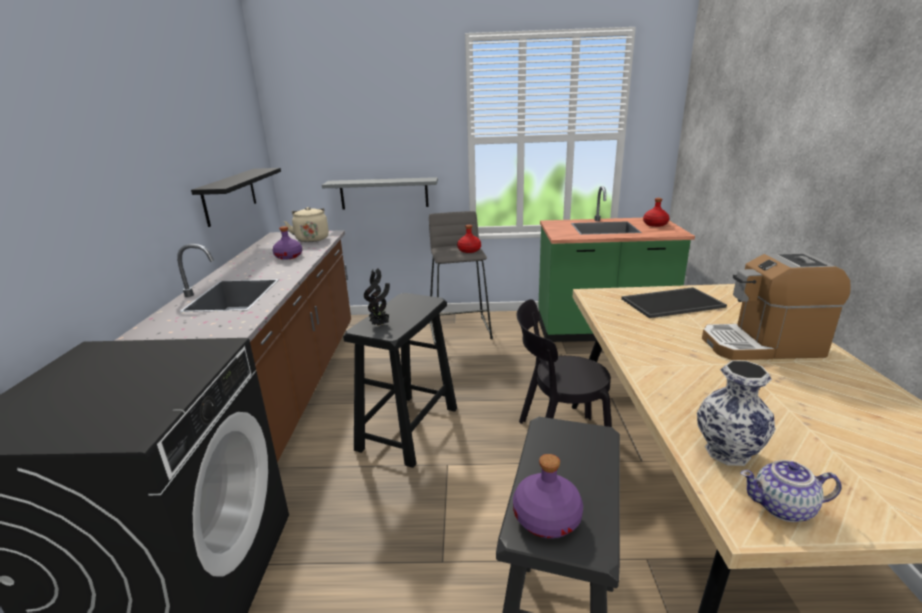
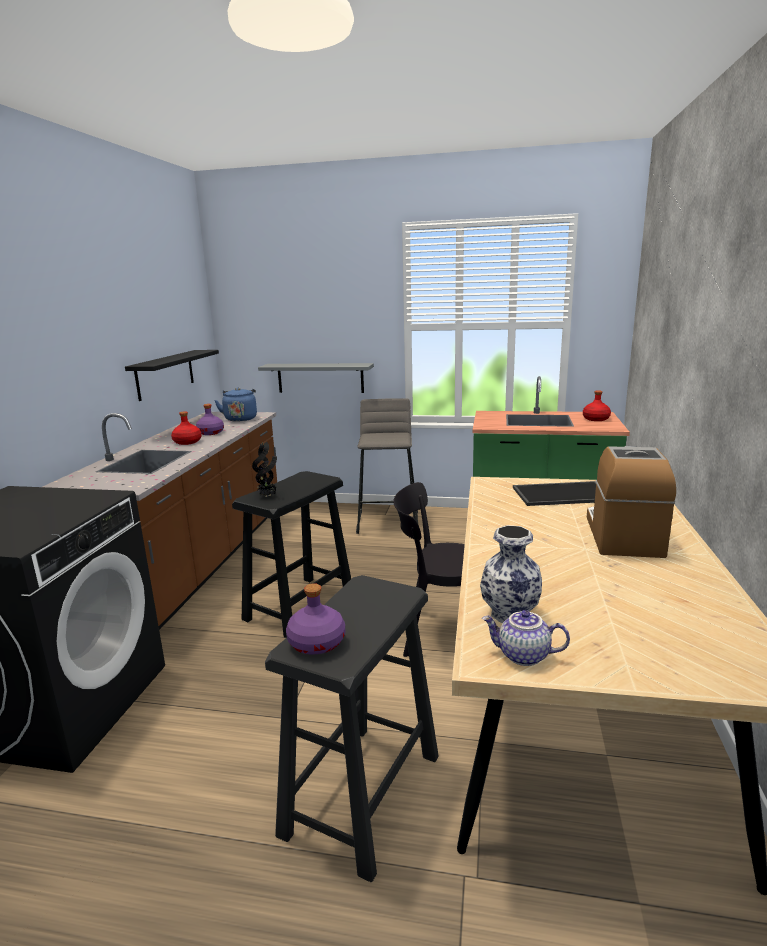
camera: 10 degrees right, 5 degrees down
(311, 239) = (240, 418): beige kettle -> blue kettle
(469, 250) = (396, 438): red bottle -> red bottle (187, 442)
(762, 345) = (622, 536): coffee machine -> coffee machine turned 90 degrees clockwise

